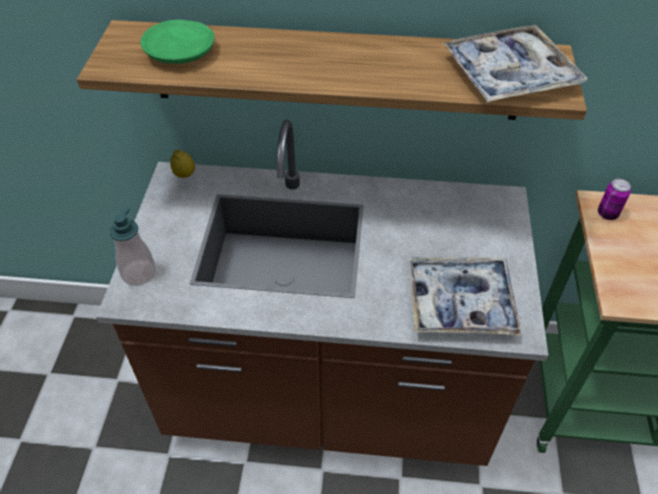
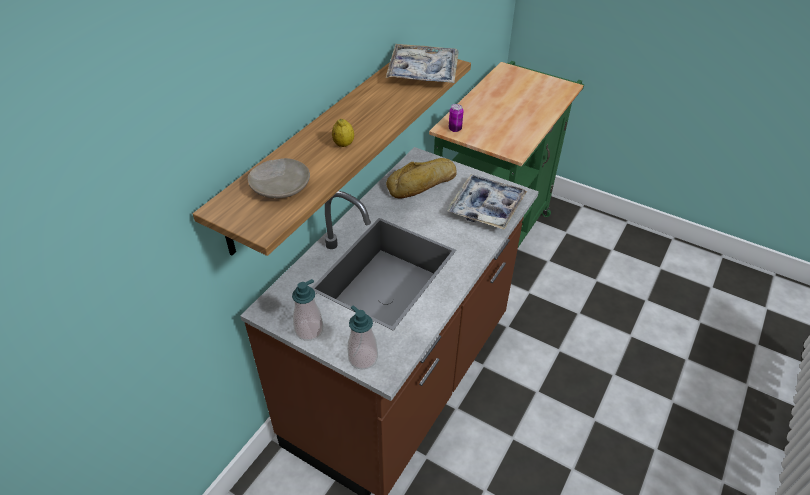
camera: 65 degrees left, 5 degrees down
(159, 216) = (309, 330): none -> soap dispenser
(181, 52) = (280, 186): green plate -> beige plate
(184, 174) = (271, 302): lemon -> lemon (343, 144)
(456, 222) = (423, 184): none -> bread

